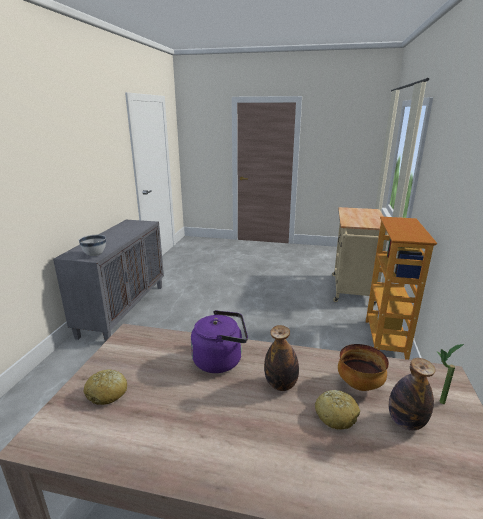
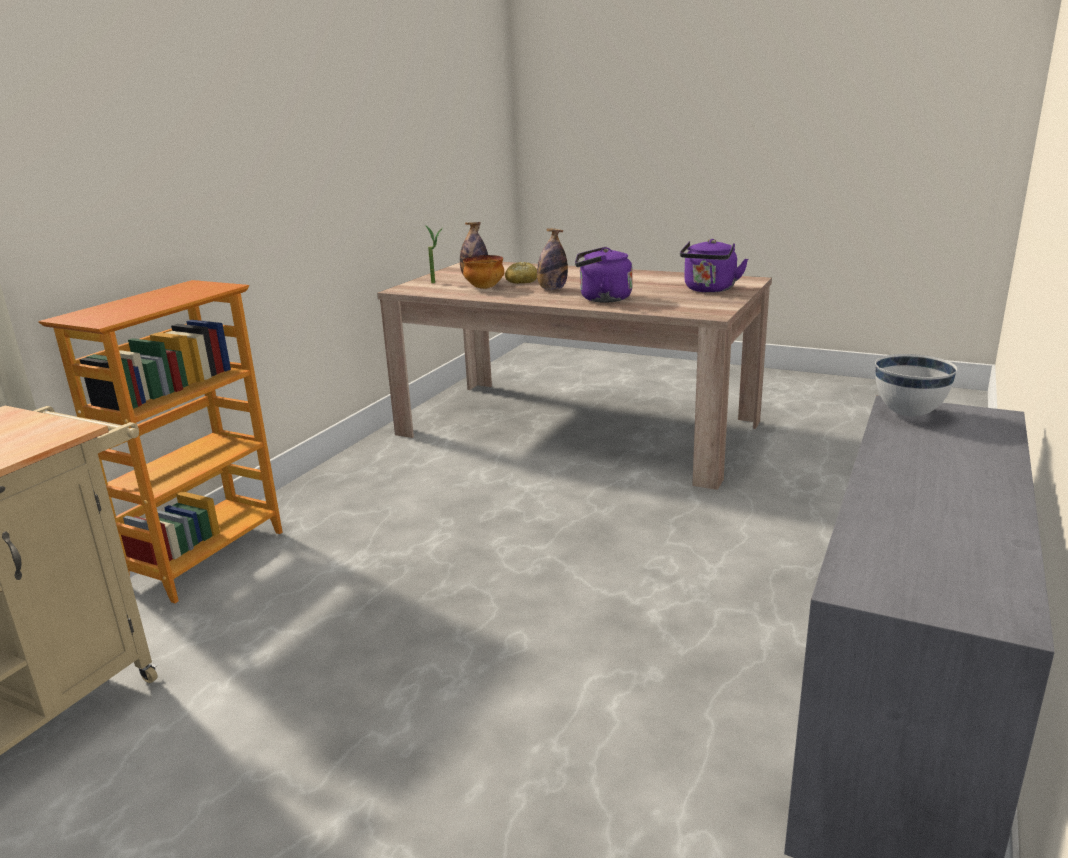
camera: 165 degrees left, 0 degrees up
(107, 393) = (709, 290): bread -> purple kettle

